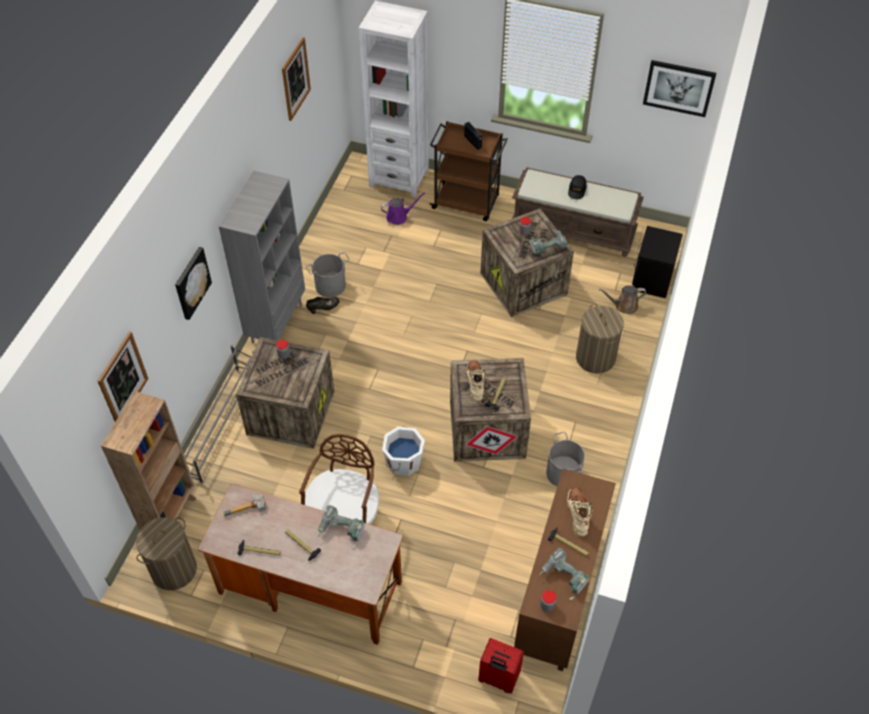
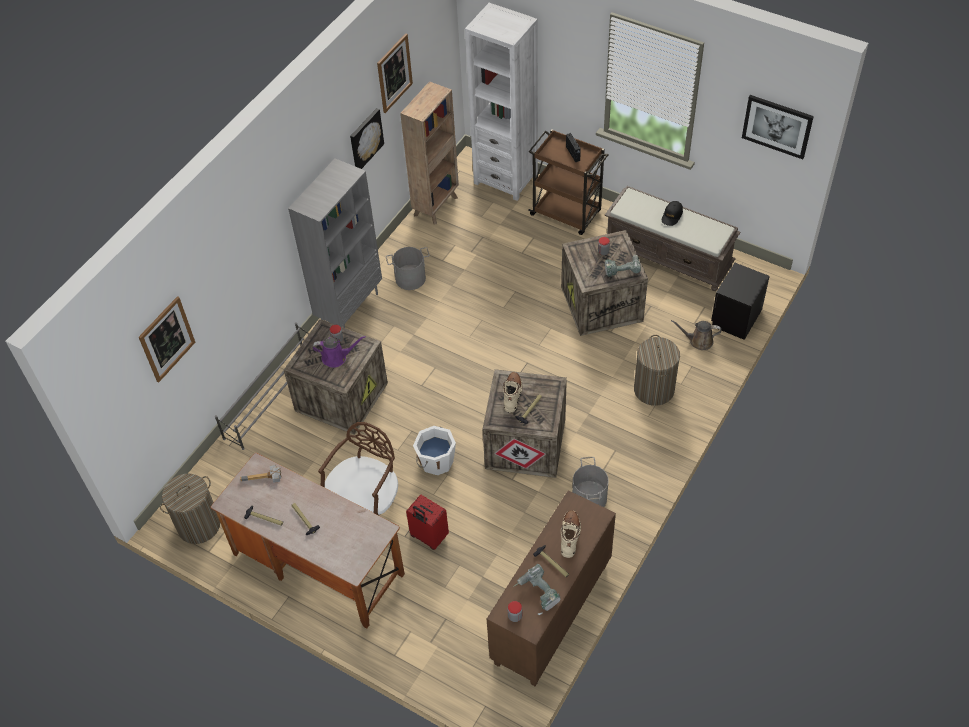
camera: 15 degrees right, 0 degrees up
(171, 514) = (208, 474): brown bookcase -> brown bookcase (436, 206)
(191, 282) = (252, 258): picture -> picture (365, 139)
(323, 308) = (398, 300): black shoe -> none
(341, 531) = (343, 514): power drill -> none
(399, 217) = (495, 218): purple watering can -> purple watering can (337, 357)
(498, 678) = (471, 681): red suitcase -> red suitcase (428, 537)

